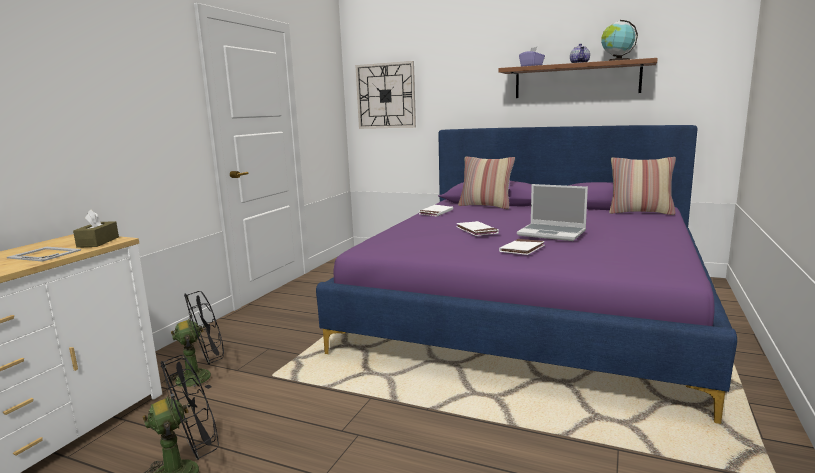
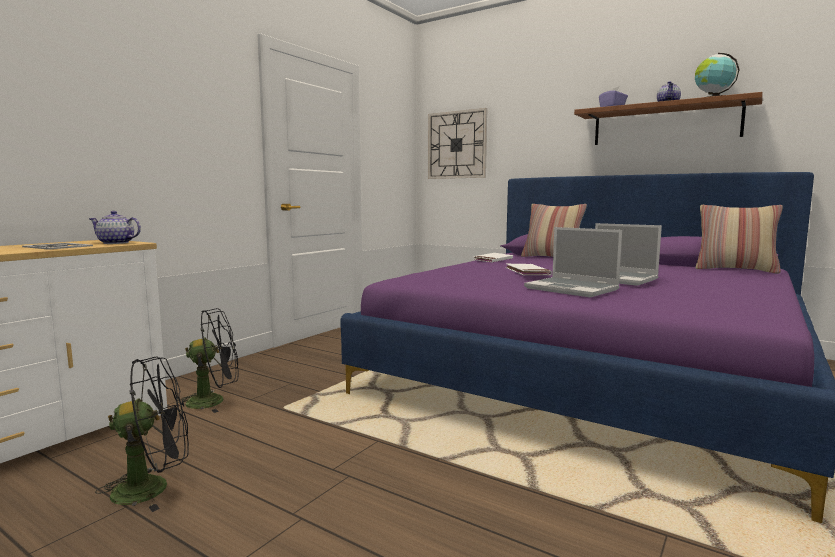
camera: 10 degrees right, 5 degrees down
(98, 242) = (116, 243): brown tissue box -> teapot
(522, 249) = (572, 289): white book -> laptop

